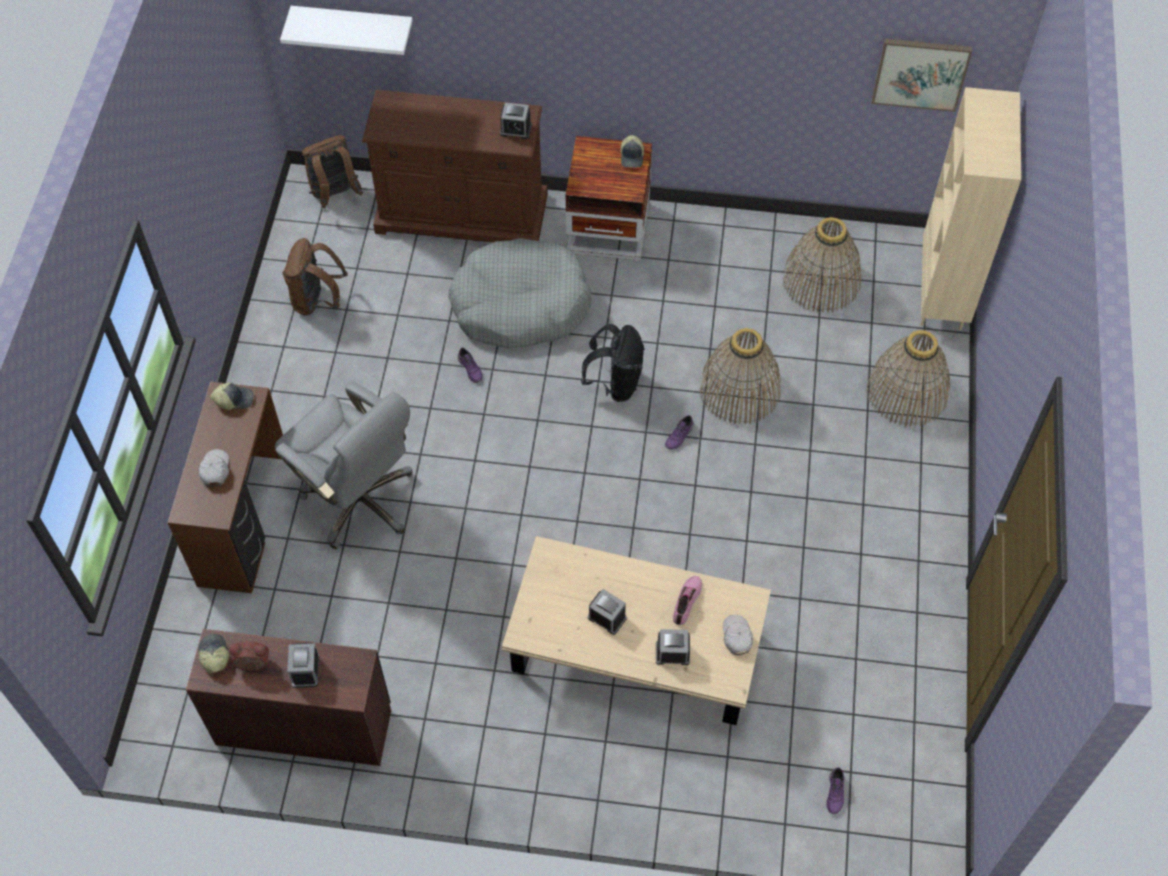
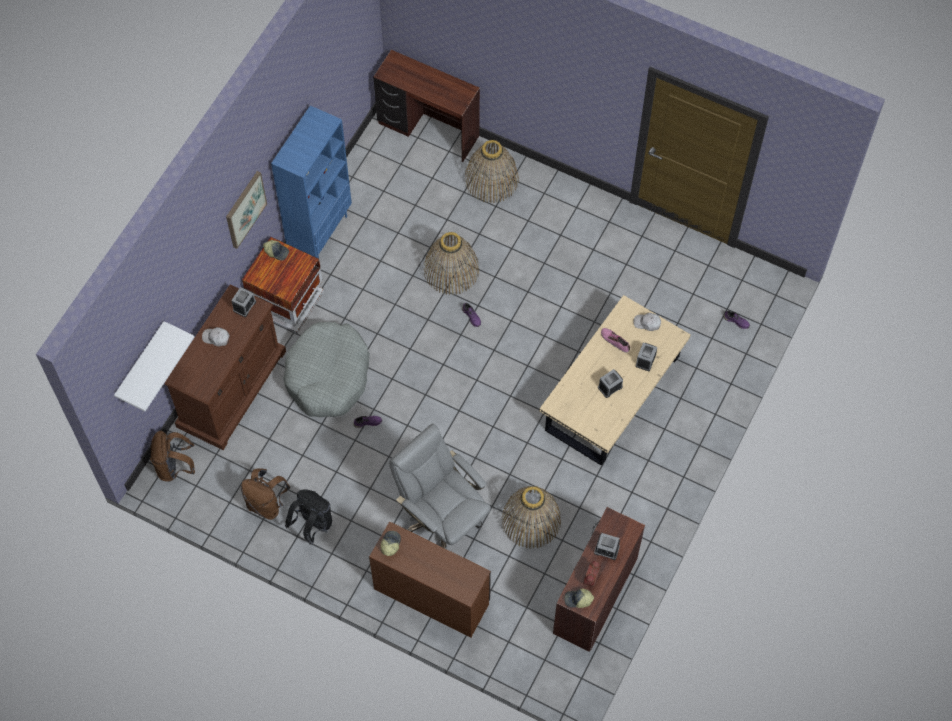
camera: 70 degrees left, 5 degrees up
(215, 470) = (441, 569): white cap -> white cap (216, 338)
(357, 498) = (442, 521): grey office chair -> grey office chair turned 105 degrees counterclockwise
(615, 383) = (416, 339): black backpack -> black backpack (312, 525)
(724, 229) = (320, 232): none -> blue bookcase
(821, 281) = (387, 193): basket -> basket (531, 520)
(920, 73) = (349, 51): picture -> picture (245, 209)
(942, 295) = (428, 131): beige bookcase -> brown desk

